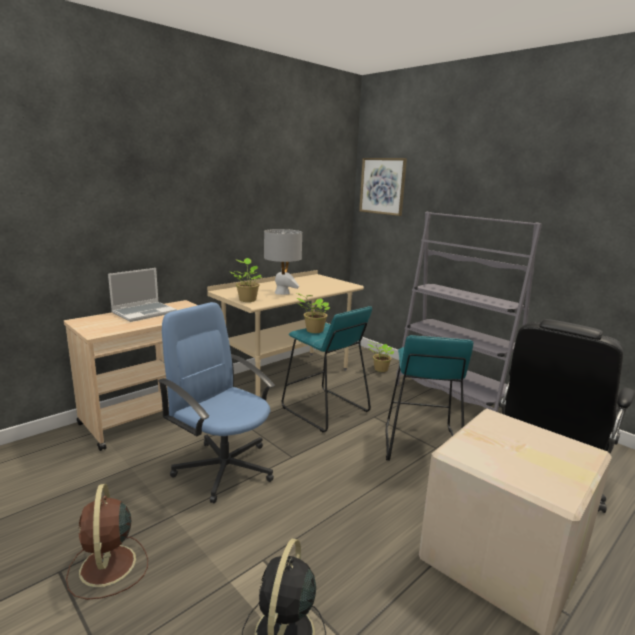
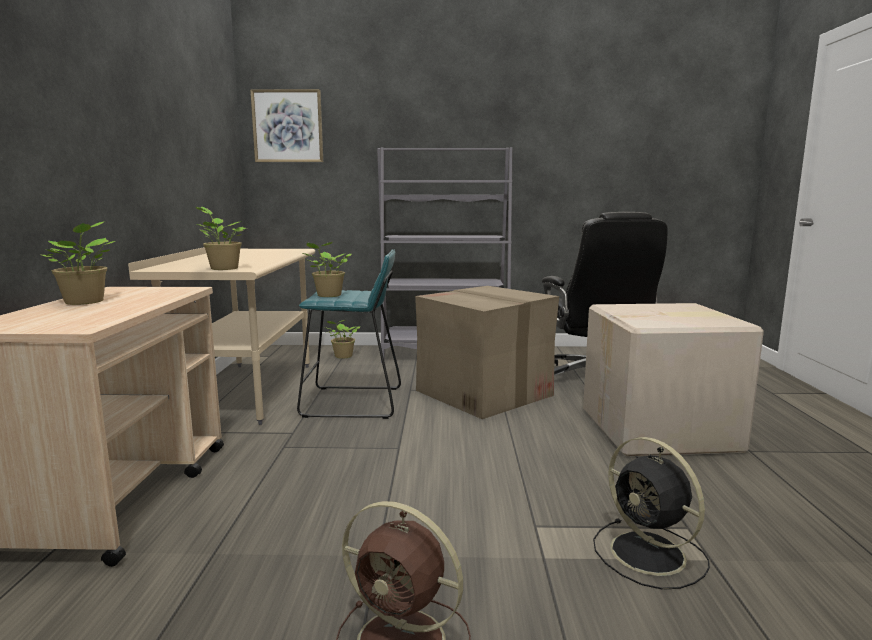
camera: 45 degrees left, 5 degrees down
(144, 312) = (85, 302): laptop -> potted plant
(224, 467) = (345, 489): blue office chair -> none
(282, 293) = (245, 260): grey table lamp -> none
(420, 444) = (484, 393): turquoise stool -> cardboard box

